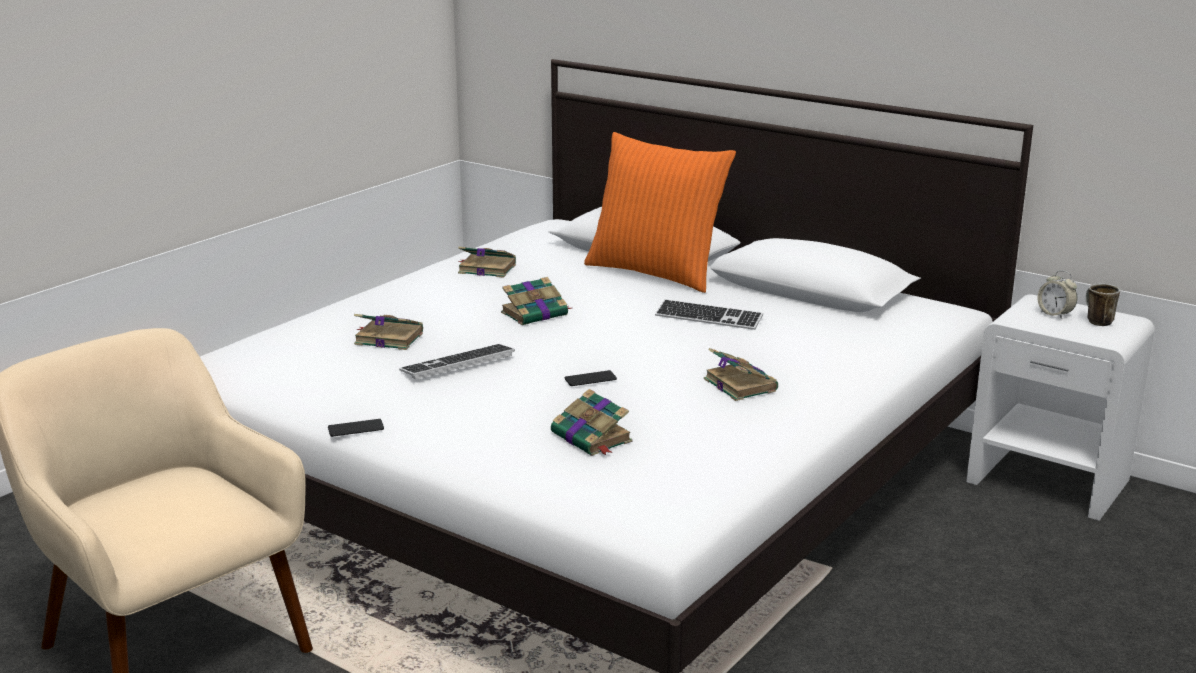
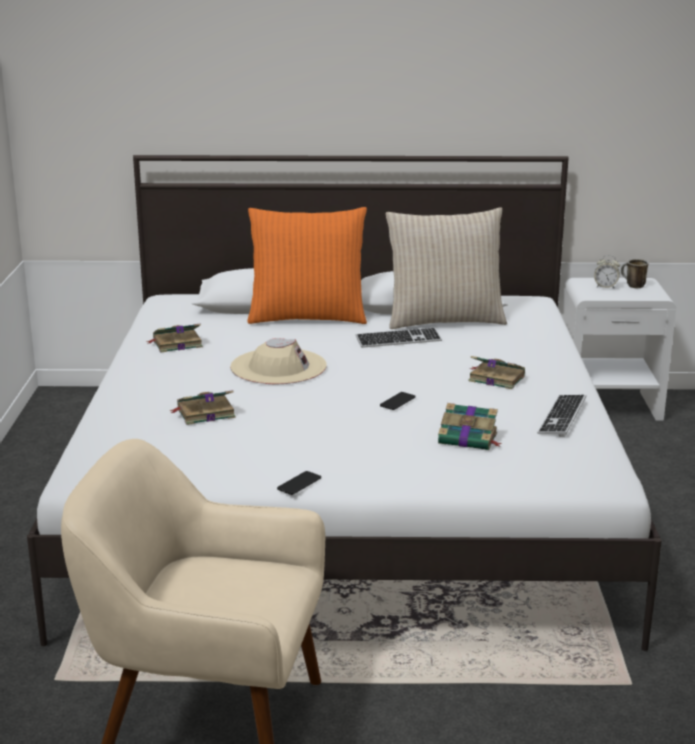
camera: 35 degrees left, 0 degrees up
(457, 363) = (290, 416): keyboard -> keyboard (562, 417)
(536, 313) = (278, 367): book -> beige hat
(798, 309) = (444, 320): none -> beige pillow

